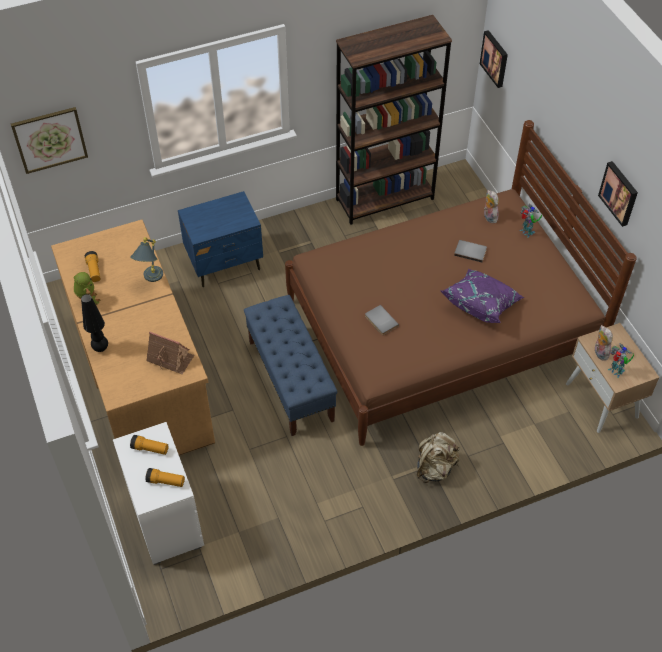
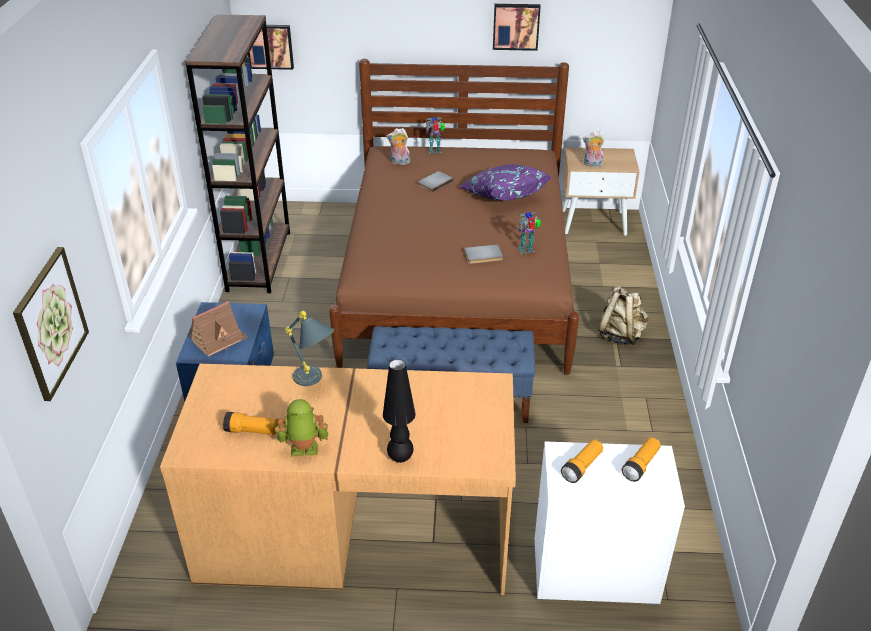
camera: 65 degrees left, 15 degrees down
(170, 358) = (461, 396): toy house -> toy house (219, 340)
(616, 372) = (617, 164): toy robot -> toy robot (527, 250)

